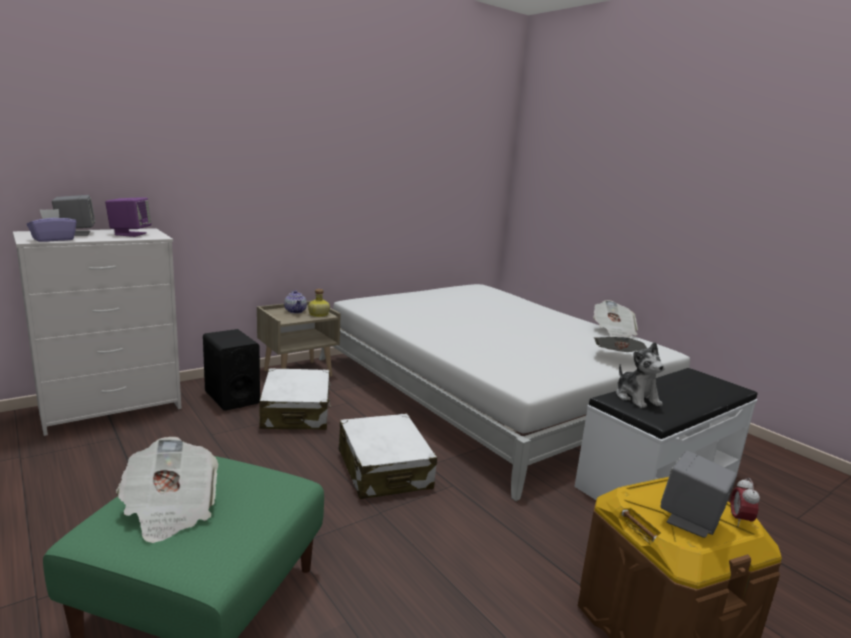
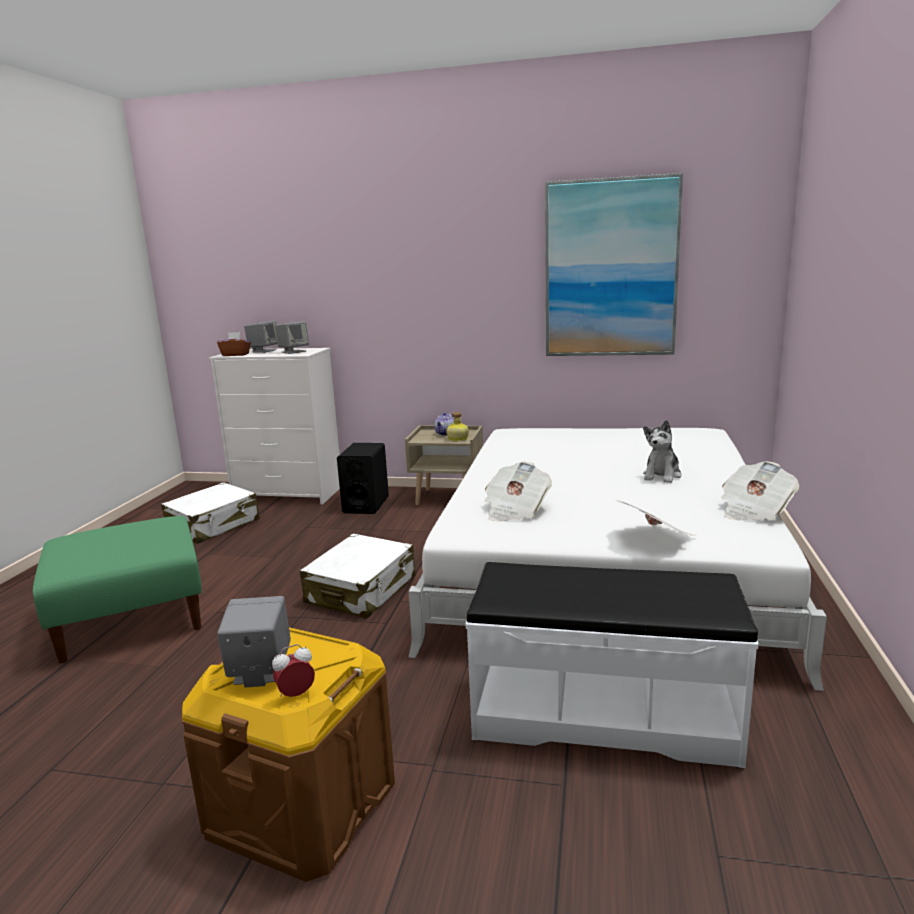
camera: 50 degrees right, 0 degrees up
(53, 239) = (235, 355): purple tissue box -> brown tissue box
(130, 234) = (293, 352): purple speaker -> grey speaker
(170, 510) = (103, 539): newspaper -> newspaper (515, 510)
(296, 412) = (387, 528): white suitcase -> white suitcase (213, 525)
(416, 163) = (610, 269): none -> picture
(636, 398) = (536, 577): plush toy -> plush toy (662, 475)

